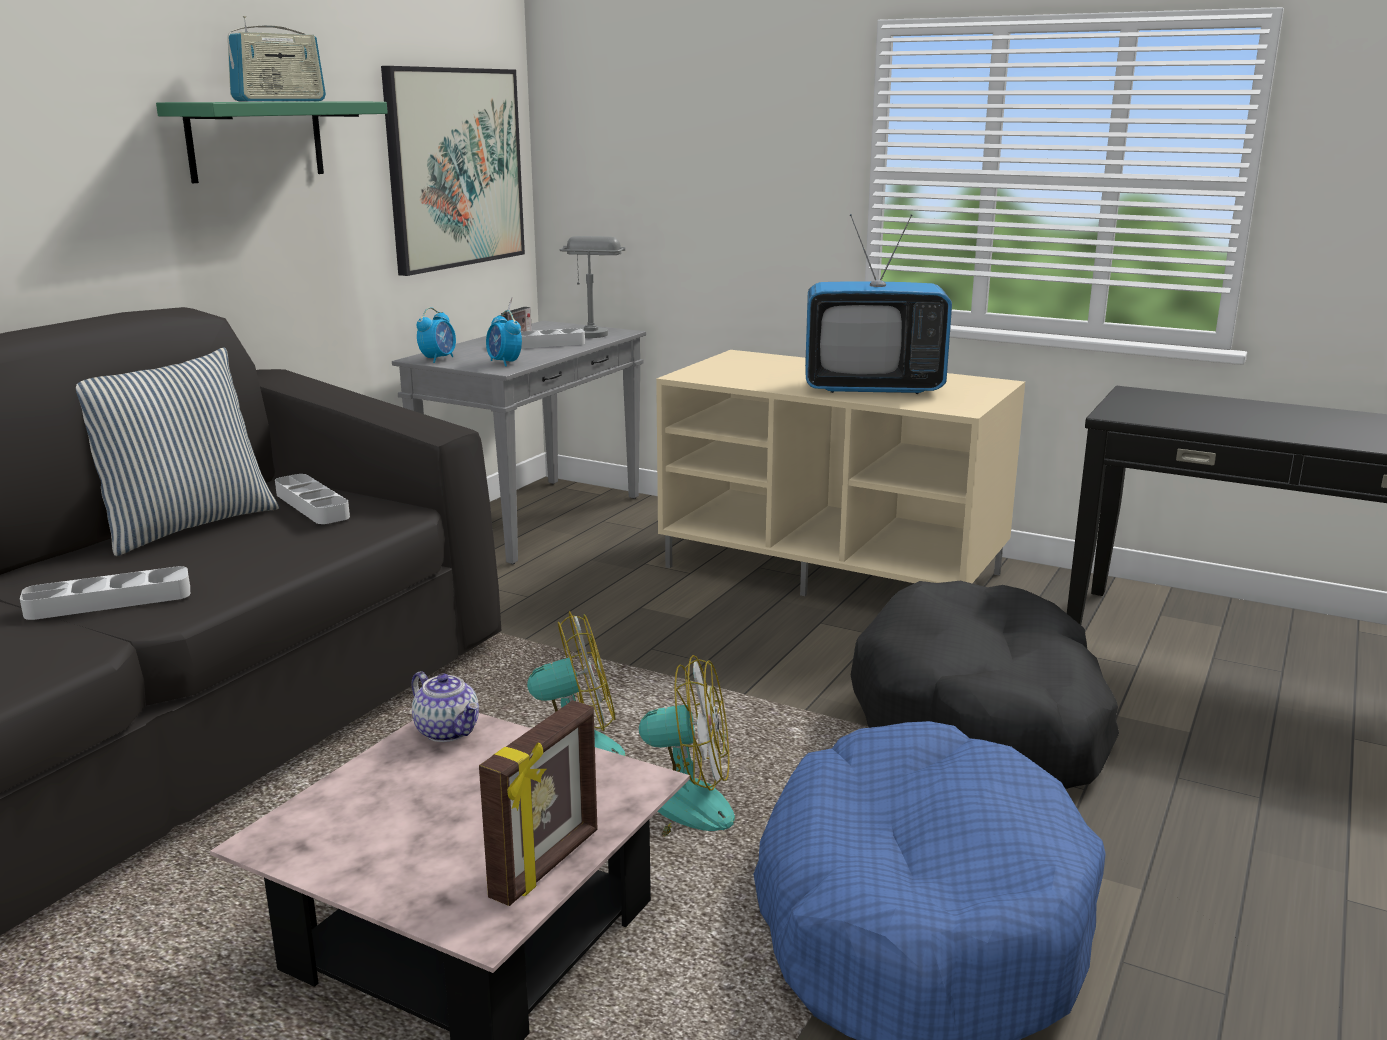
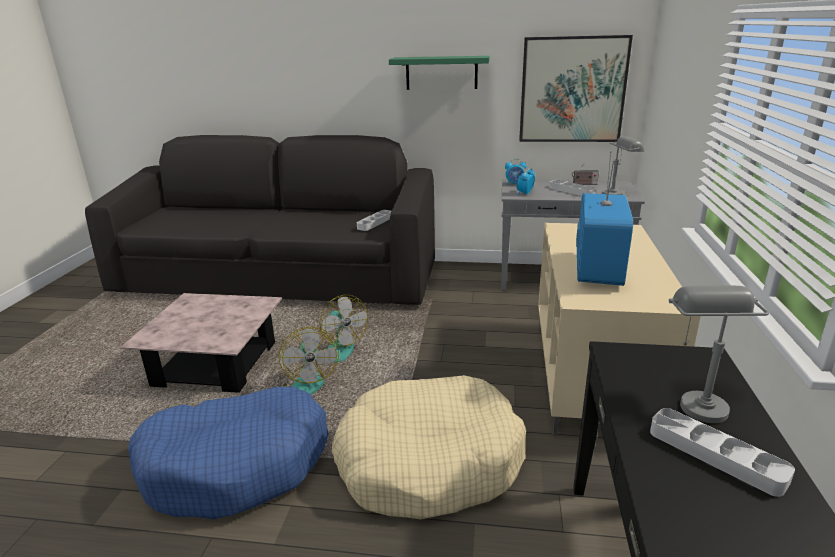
camera: 70 degrees right, 5 degrees up
(109, 601) = (274, 225): grey tray -> grey tray (715, 455)
(185, 526) = (346, 214): pillow -> none
(280, 101) = (439, 57): radio -> none
(448, 731) = (259, 304): teapot -> none
(547, 865) = (173, 341): picture frame -> none
(873, 388) = (597, 270): television -> television turned 150 degrees counterclockwise
(981, 722) = (429, 462): black dog bed -> beige dog bed
(1218, 409) = (695, 399): none -> grey table lamp

